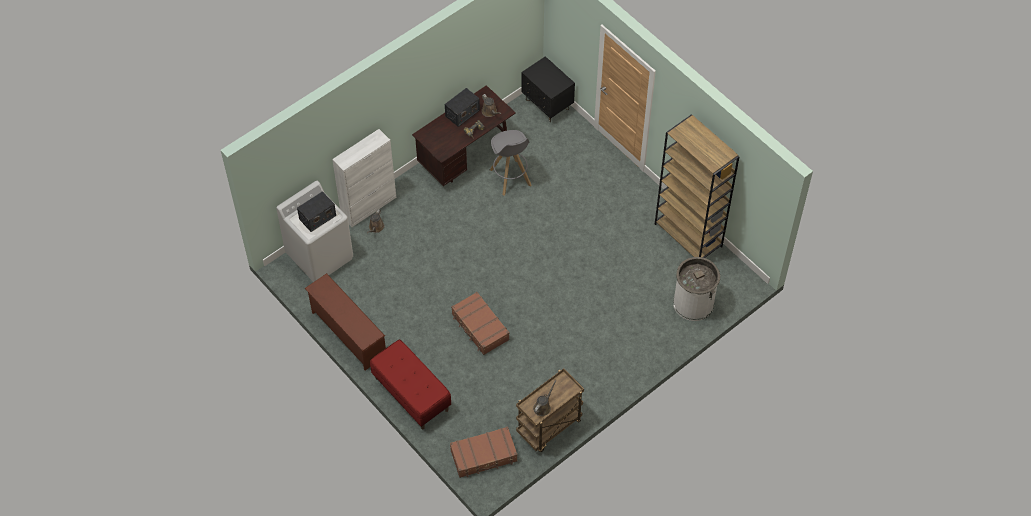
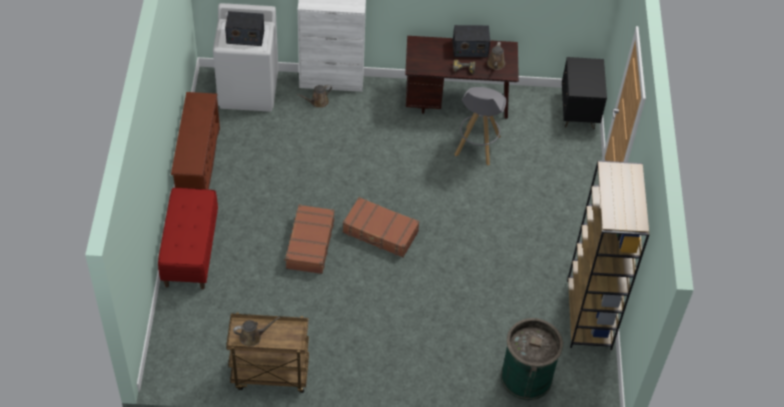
camera: 40 degrees right, 5 degrees down
(484, 456) = (187, 351): brown suitcase -> brown suitcase (380, 233)
(693, 303) = (526, 377): white trash can -> green trash can

